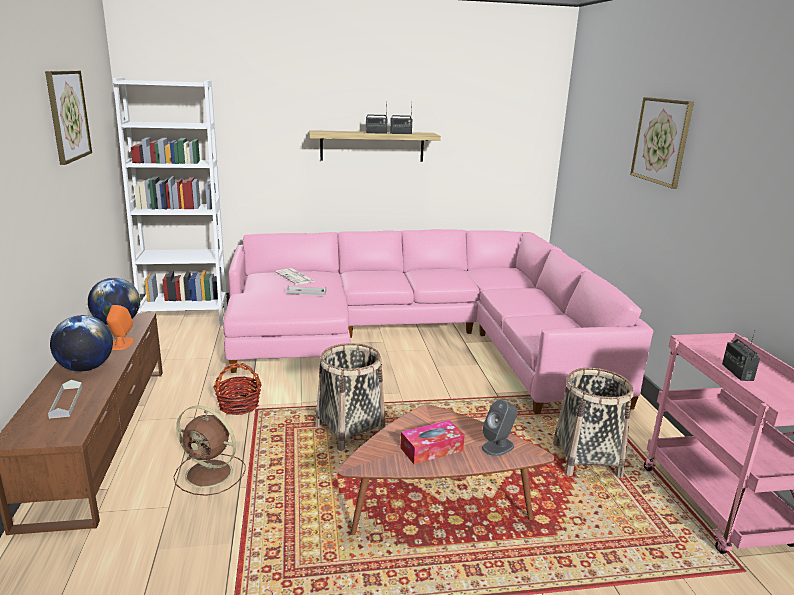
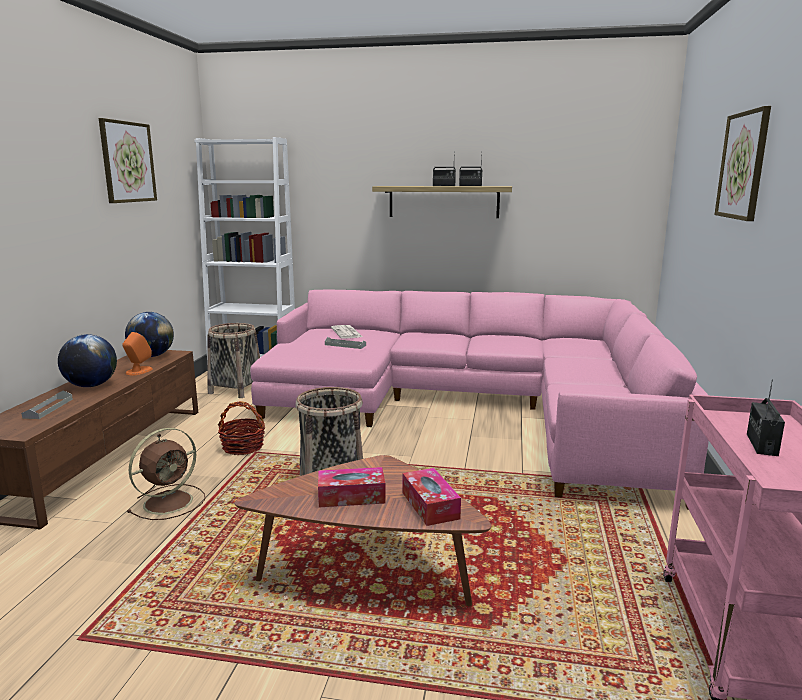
camera: 20 degrees right, 5 degrees down
(211, 474) = (170, 501): brown fan -> brown fan turned 90 degrees counterclockwise
(498, 446) = (430, 505): grey speaker -> tissue box
(586, 460) = (588, 555): basket -> basket (236, 390)

